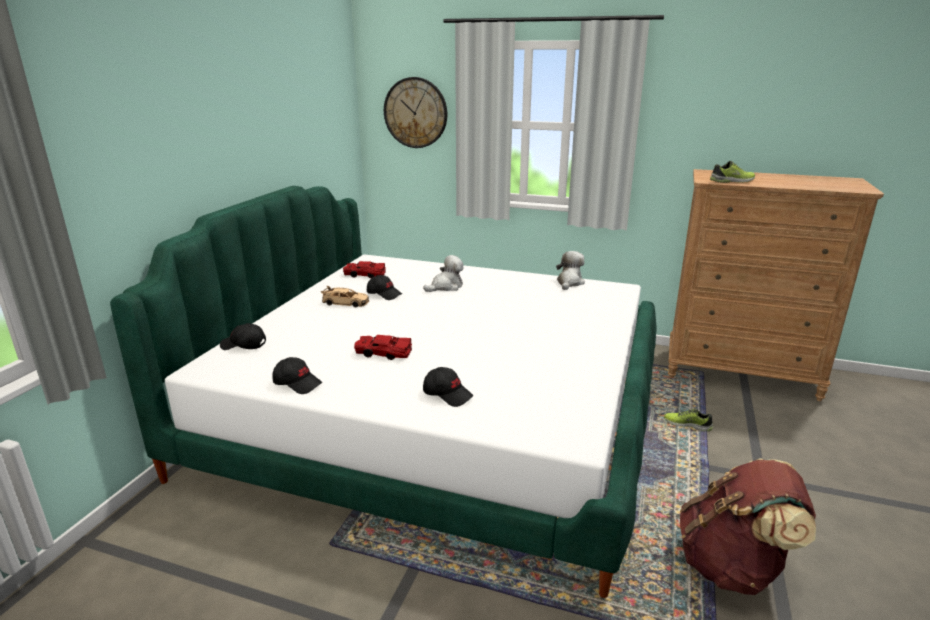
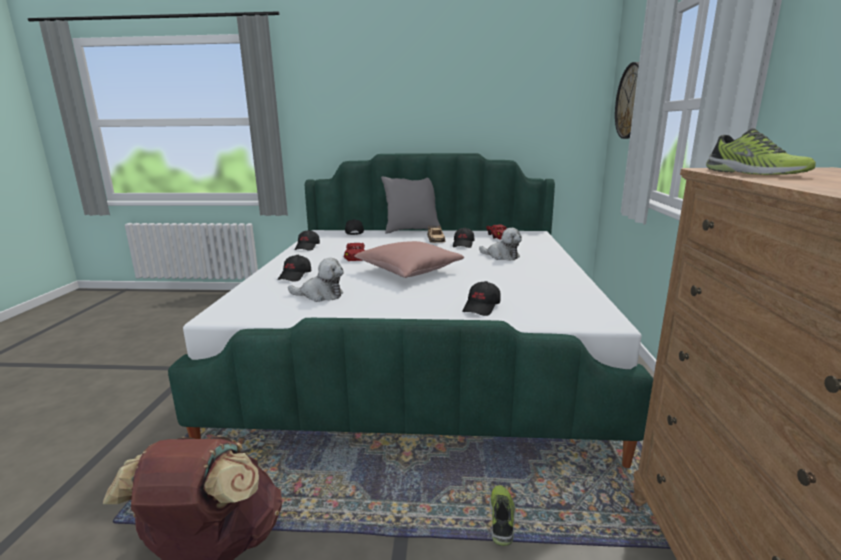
camera: 75 degrees right, 5 degrees down
(278, 309) = (412, 230): none -> grey pillow
(469, 331) = (409, 271): none -> pink pillow
(569, 282) = (582, 295): plush toy -> plush toy (320, 295)
(586, 316) = (482, 307): none -> black cap

